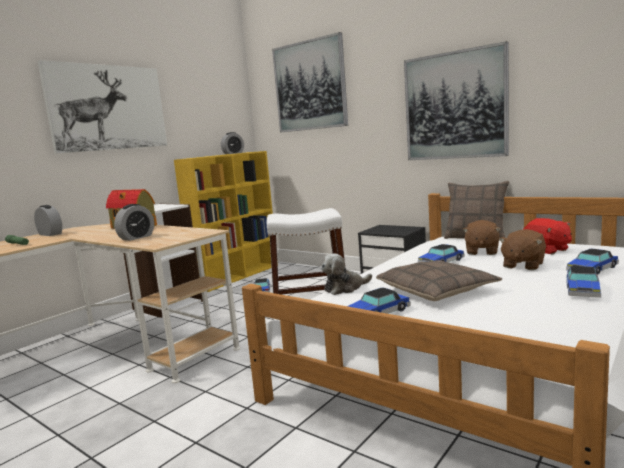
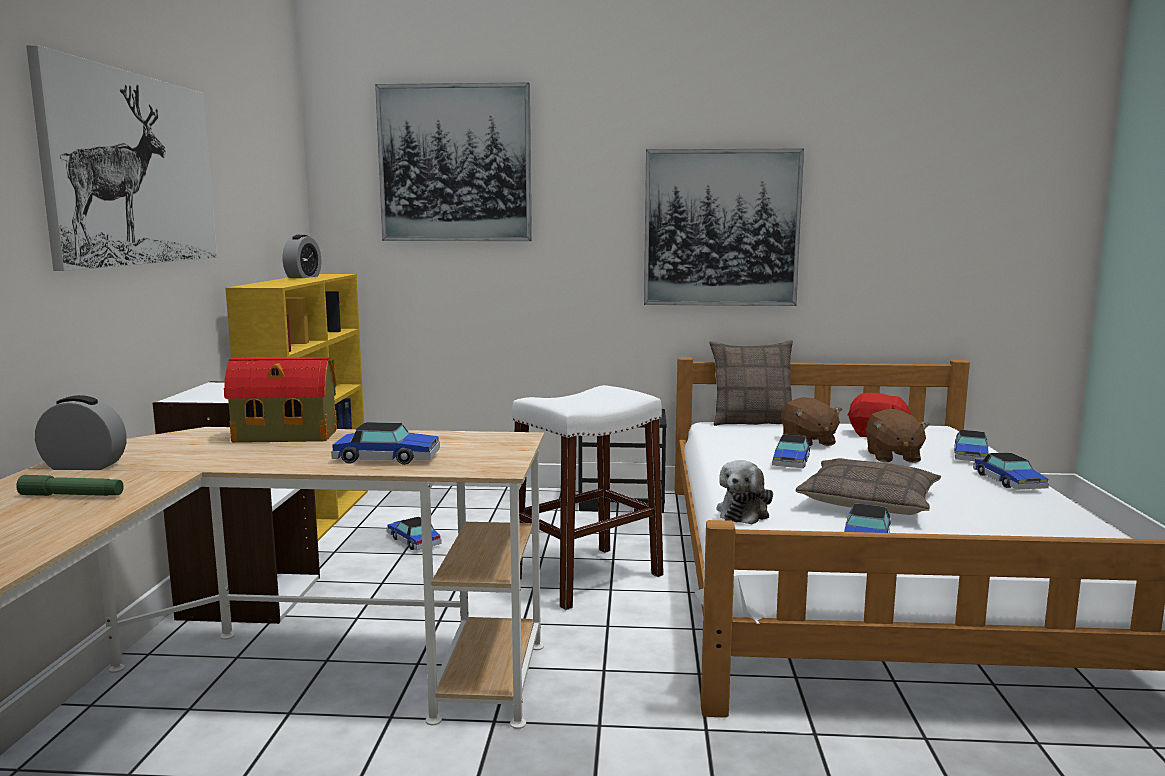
camera: 35 degrees left, 0 degrees up
(136, 237) = (387, 458): alarm clock -> toy car

